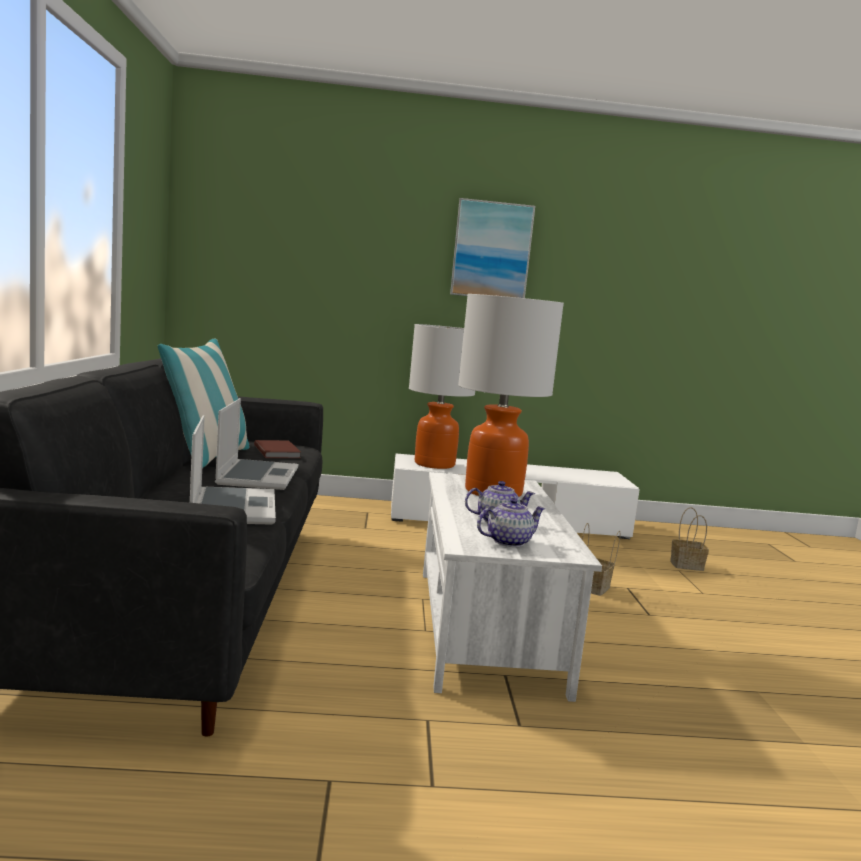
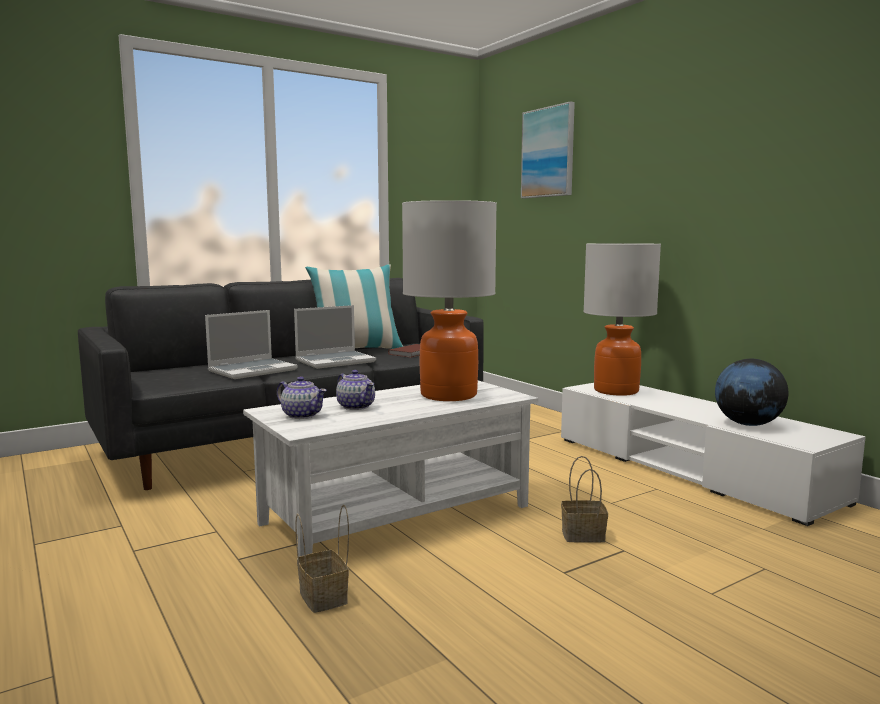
camera: 60 degrees right, 0 degrees up
(491, 250) = (697, 151): picture -> picture (548, 152)
(567, 476) = (748, 424): none -> globe
(687, 565) = (801, 571): basket -> basket (325, 598)

